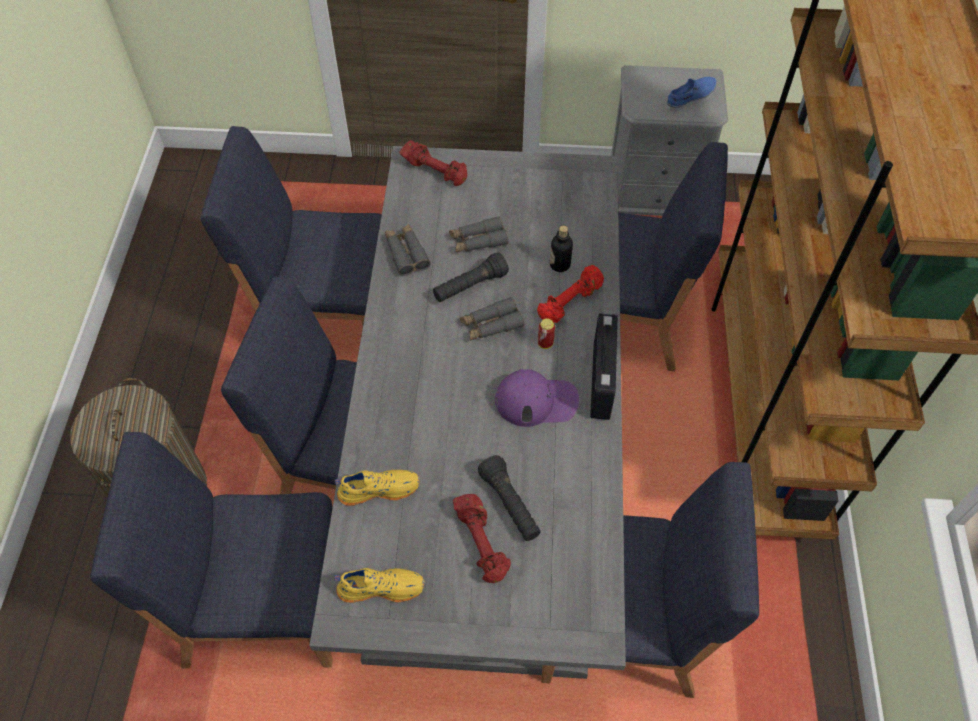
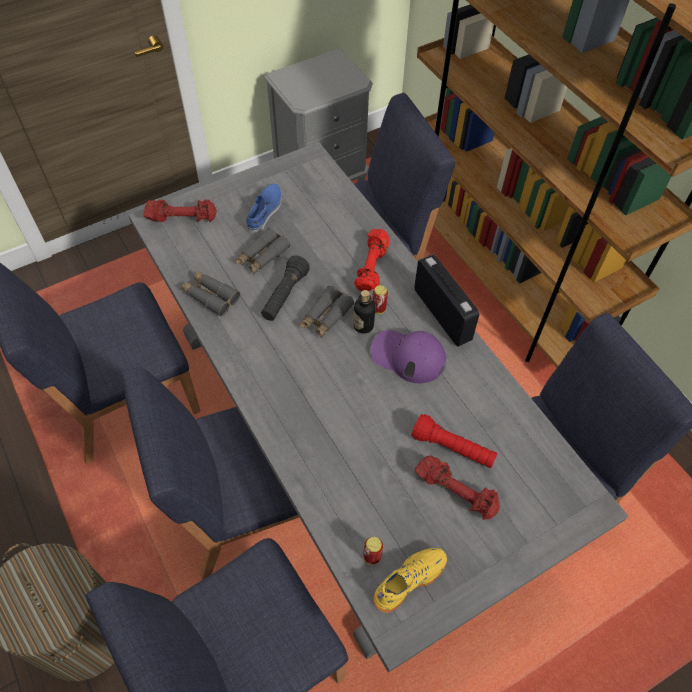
camera: 35 degrees left, 0 degrees up
(367, 549) = (372, 556): none -> can
(379, 489) = (341, 500): yellow shoe -> none
(510, 504) = (453, 448): black flashlight -> red flashlight
(536, 401) = (408, 356): purple cap -> purple cap turned 120 degrees counterclockwise
(560, 265) = (341, 243): bottle -> bottle (363, 326)
(691, 97) = (334, 77): blue shoe -> blue shoe (265, 211)

